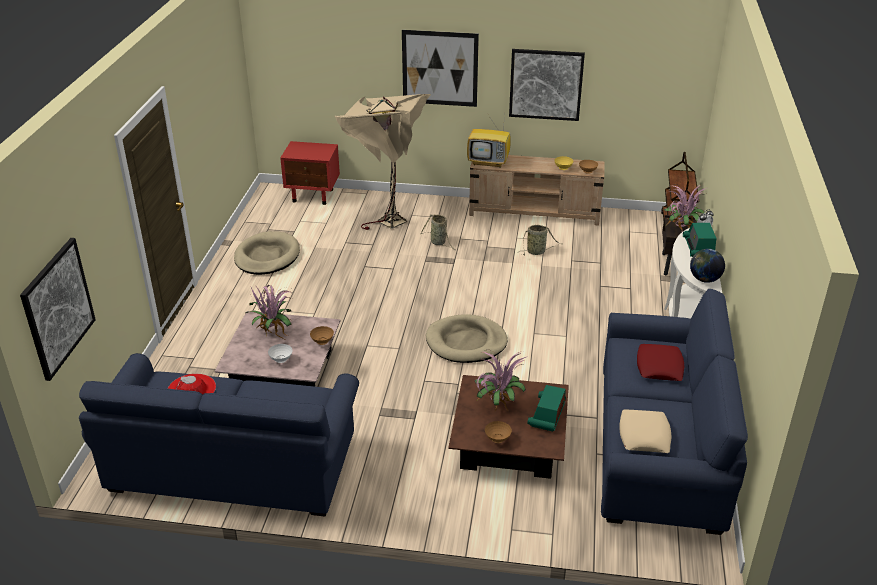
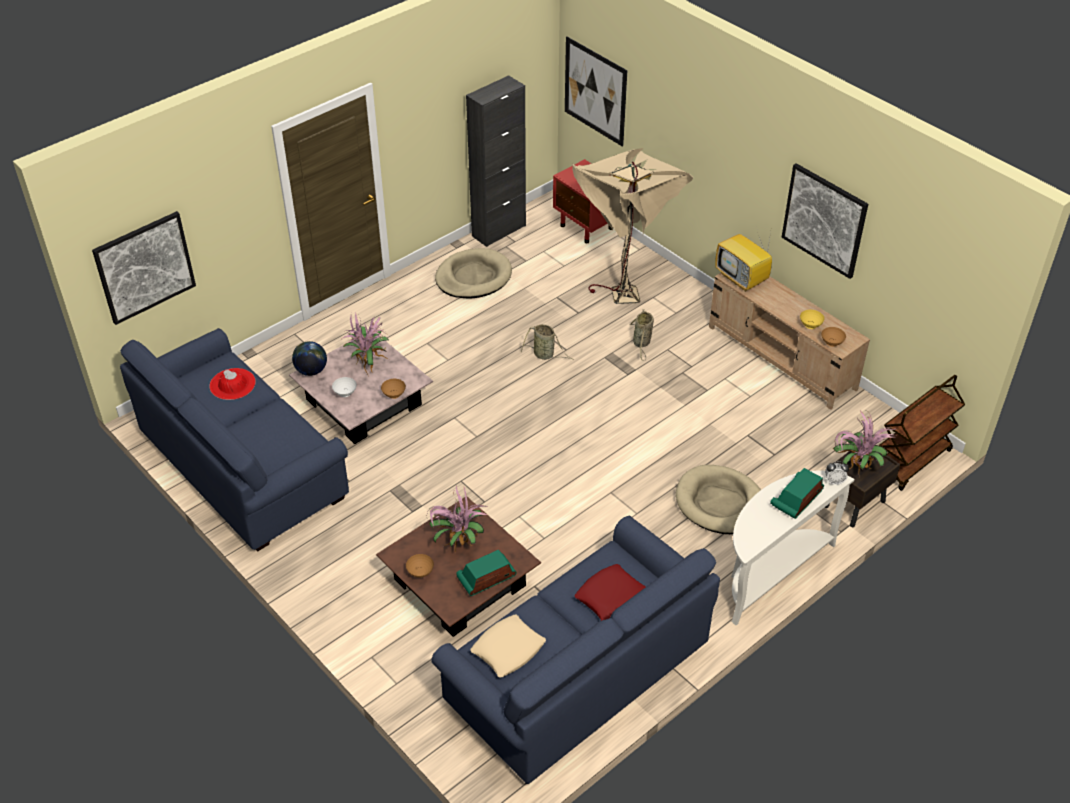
camera: 40 degrees right, 10 degrees up
(250, 222) = (499, 231): none -> black cabinet
(440, 68) = (724, 150): picture -> picture (595, 91)
(466, 342) = (539, 465): beige dog bed -> beige dog bed (720, 503)
(537, 251) = (725, 406): basket -> basket (545, 355)
(704, 279) = (751, 537): globe -> globe (311, 371)

